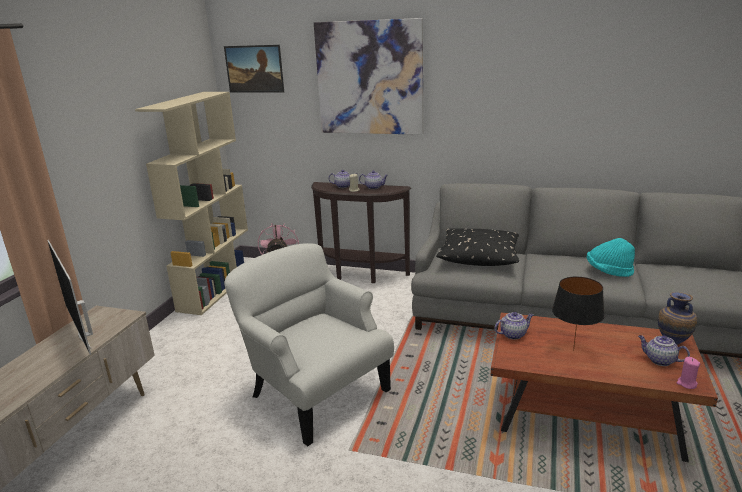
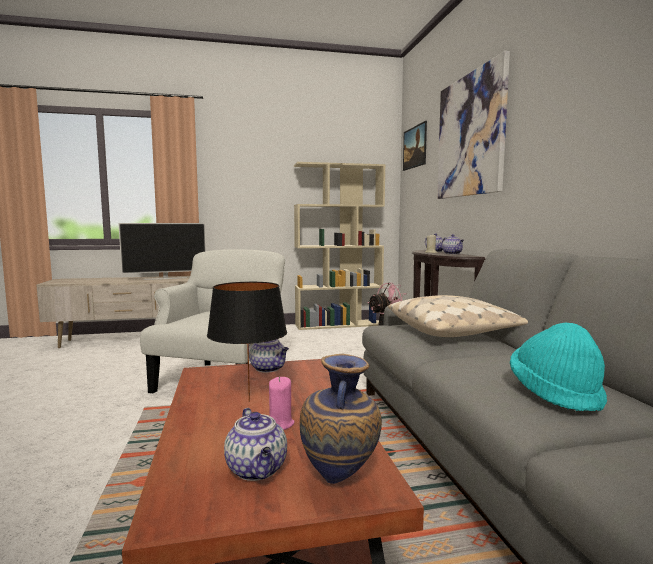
camera: 60 degrees right, 15 degrees down
(85, 335) = (165, 278): television -> television turned 135 degrees counterclockwise
(479, 255) = (455, 331): black pillow -> beige pillow
(659, 360) = (257, 470): teapot -> teapot turned 150 degrees clockwise
(686, 384) = (174, 504): pink candle -> pink candle (280, 424)

